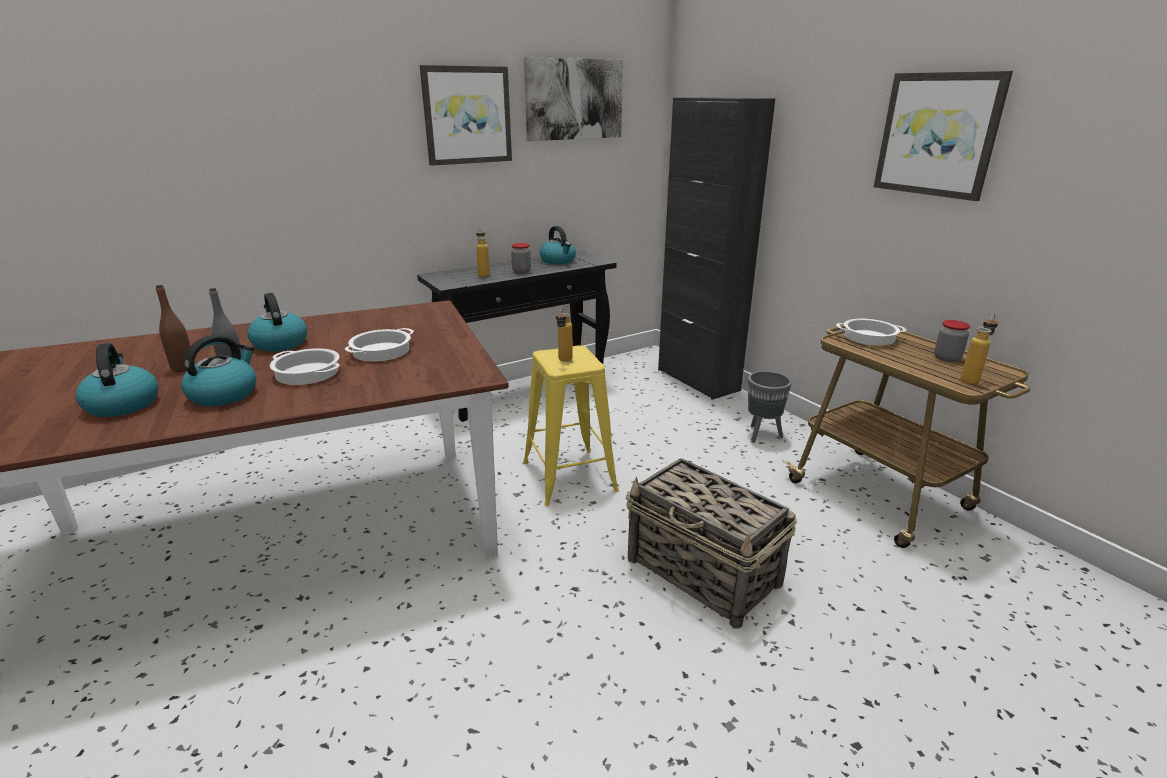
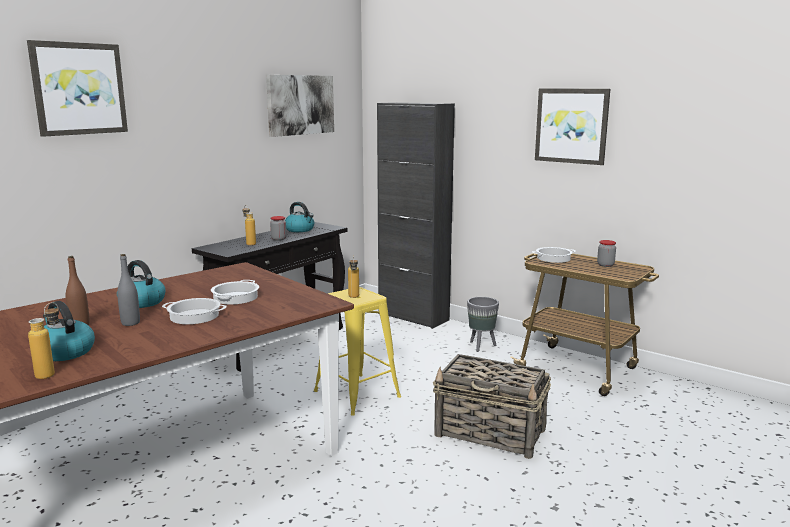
camera: 20 degrees left, 10 degrees down
(224, 394) = (144, 336): kettle -> none
(467, 115) = (227, 118): picture -> picture (79, 89)
(971, 379) = (626, 274): bottle -> bottle (52, 373)

